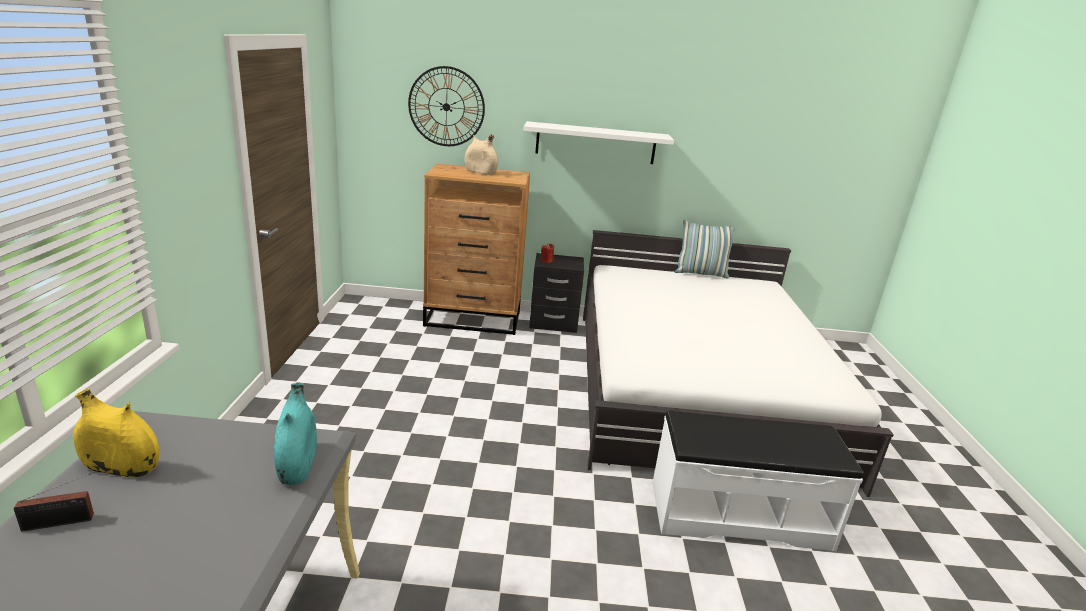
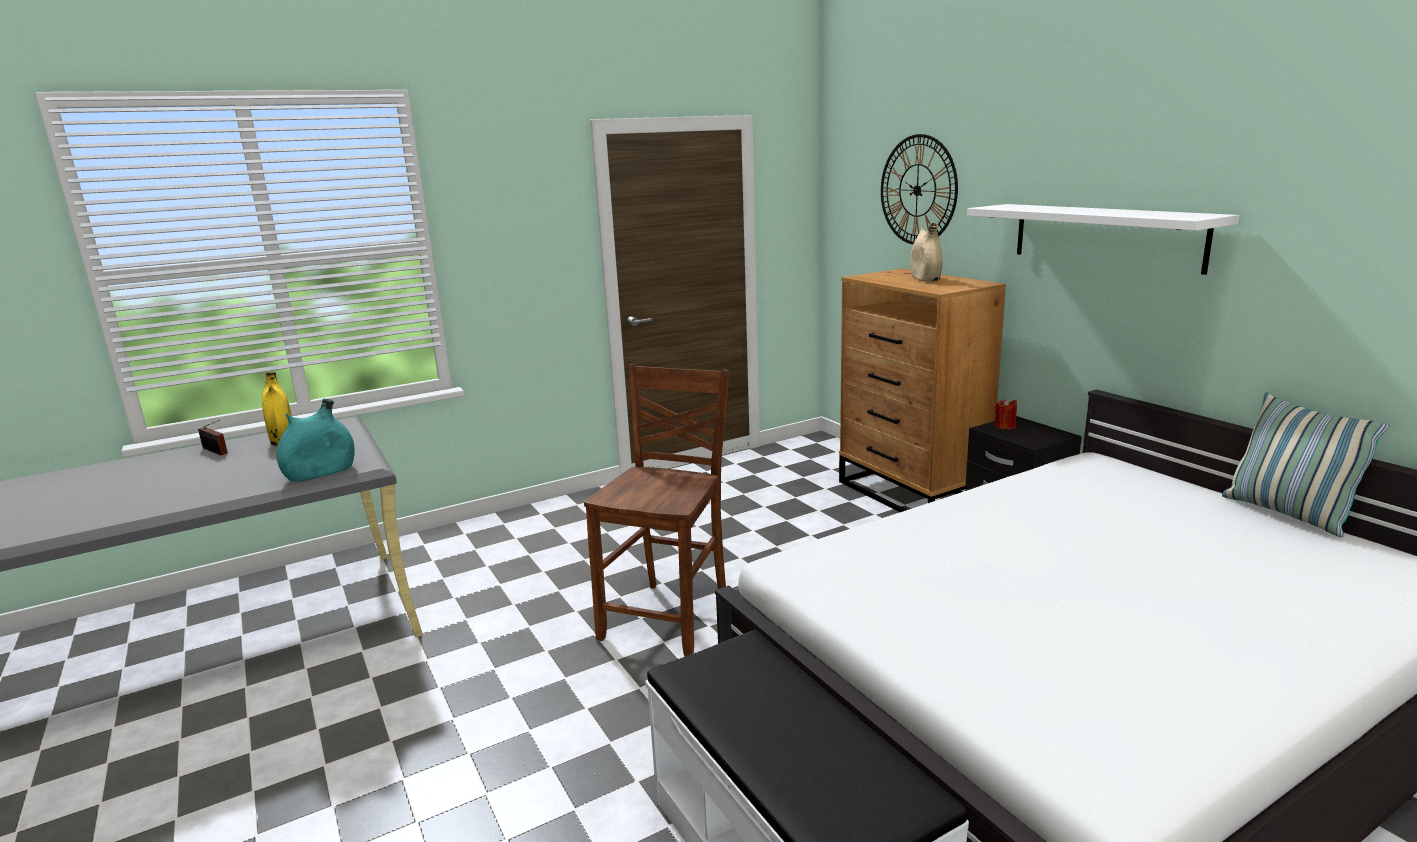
camera: 60 degrees right, 5 degrees down
(491, 451) = (669, 617): none -> brown chair

